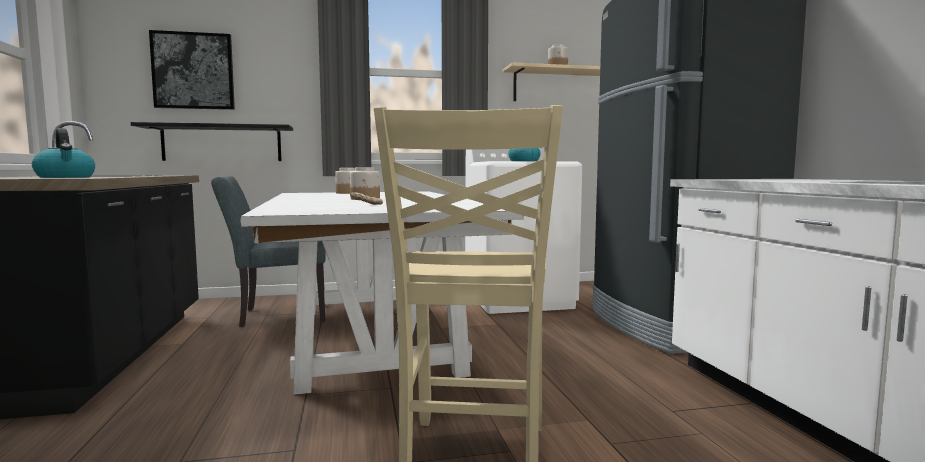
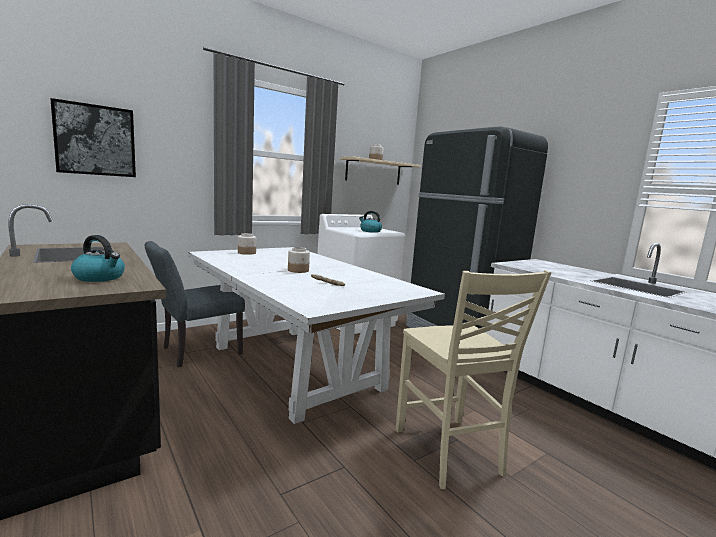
camera: 25 degrees left, 5 degrees up
(222, 143) = (123, 206): black shelf -> none

